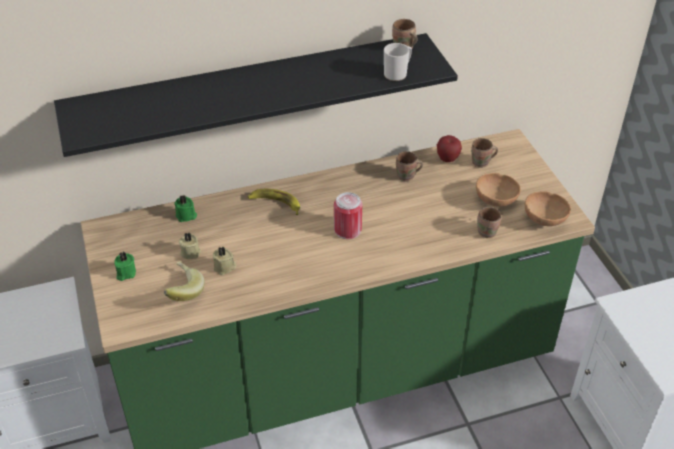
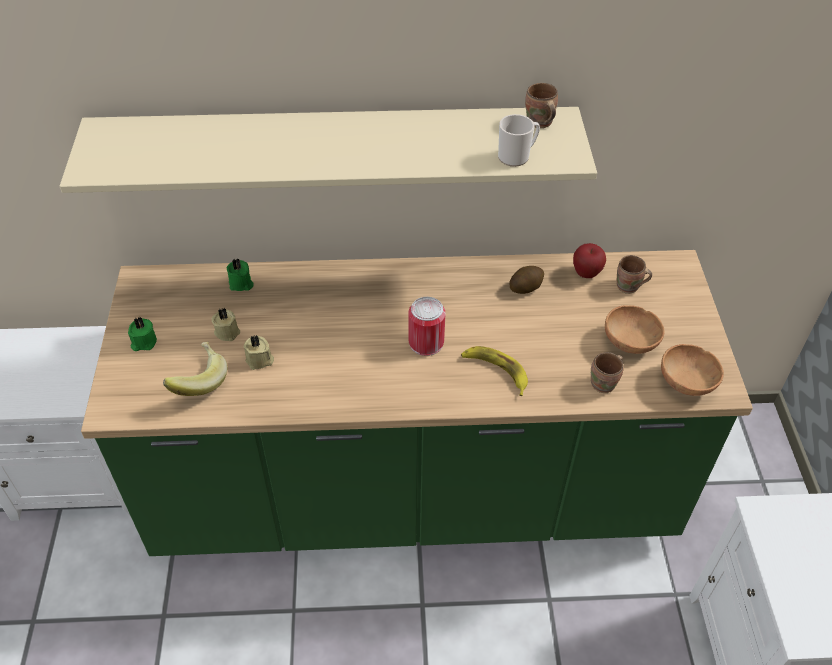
camera: 15 degrees right, 5 degrees up
(251, 92) = (335, 146): black shelf -> beige shelf
(275, 203) = (351, 289): banana -> banana (495, 371)
(406, 177) = (525, 287): brown mug -> potato

